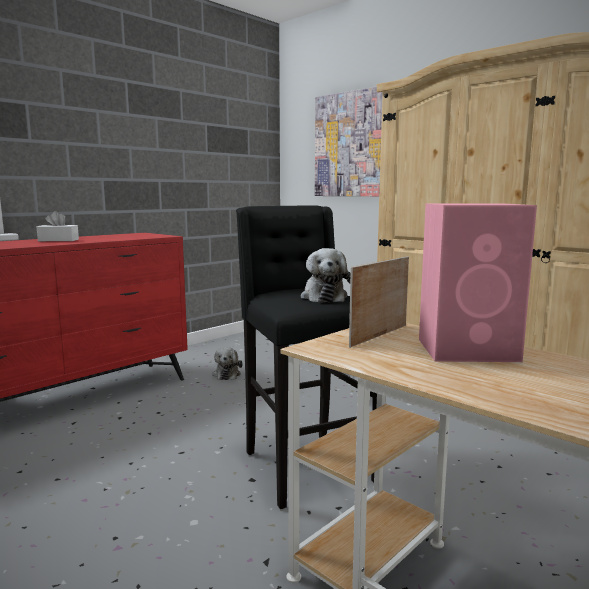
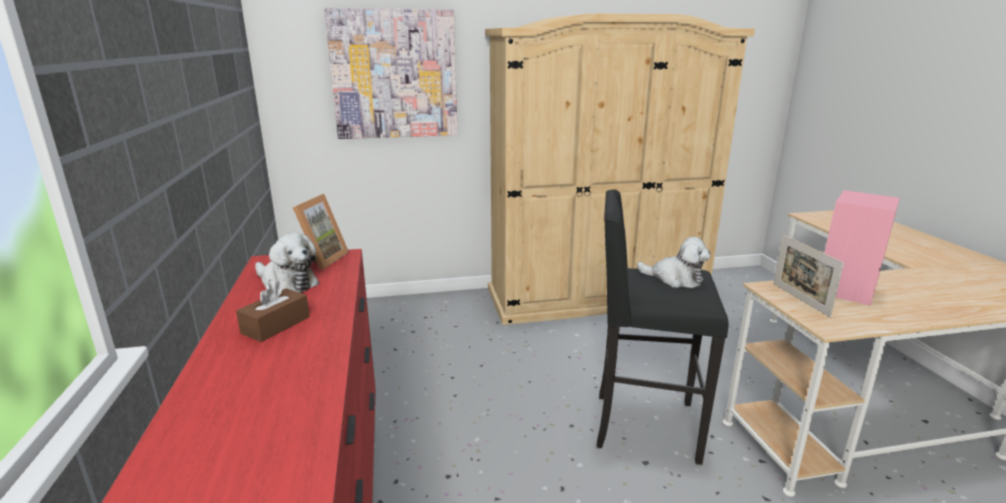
camera: 55 degrees left, 10 degrees up
(58, 240) = (276, 325): white tissue box -> brown tissue box
(153, 235) = (320, 259): none -> picture frame
(227, 374) = (398, 394): plush toy -> plush toy (287, 283)

